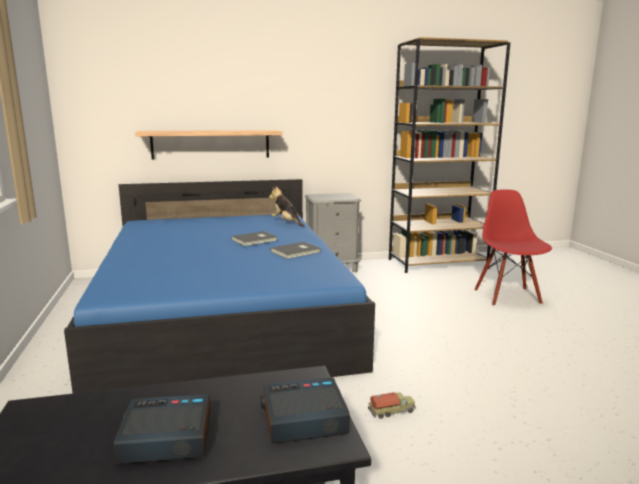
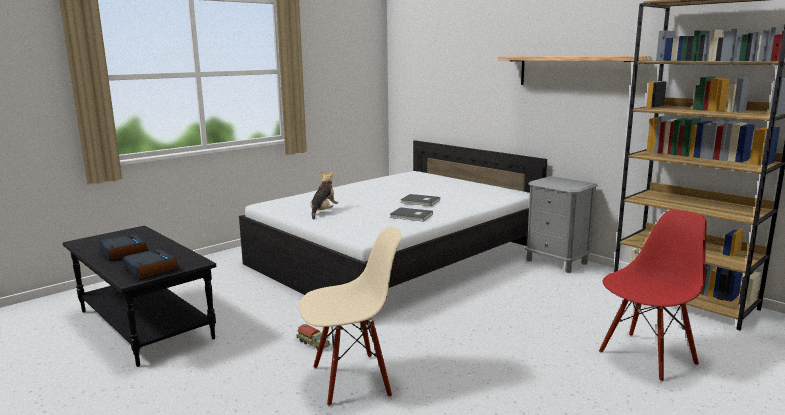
camera: 60 degrees right, 0 degrees up
(211, 144) = (477, 114): shelf -> shelf (575, 71)
(223, 313) = (396, 256): blue bed -> white bed
(286, 223) = (492, 197): plush toy -> plush toy (323, 212)
(487, 409) = (352, 380): none -> beige chair

